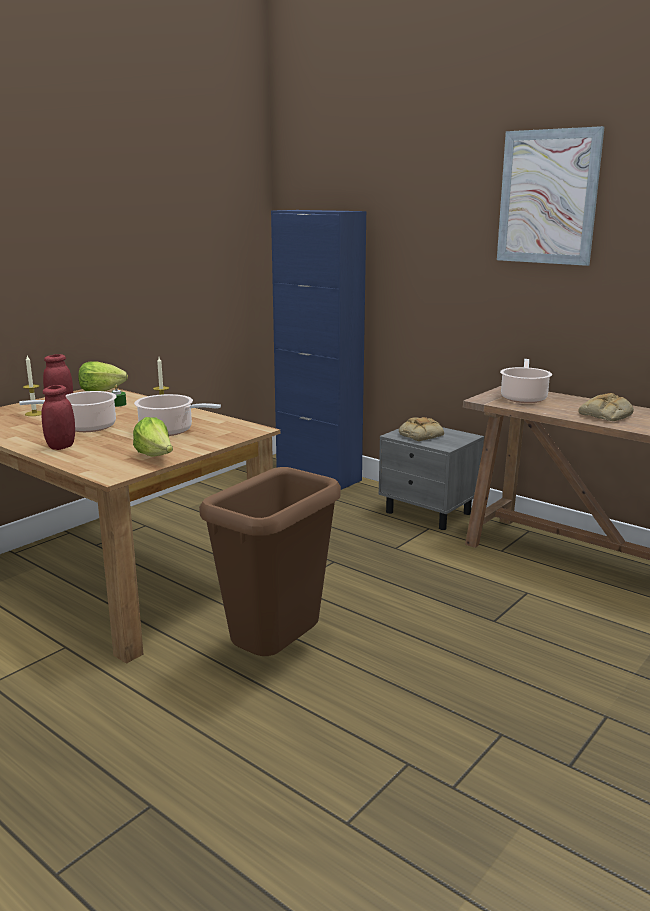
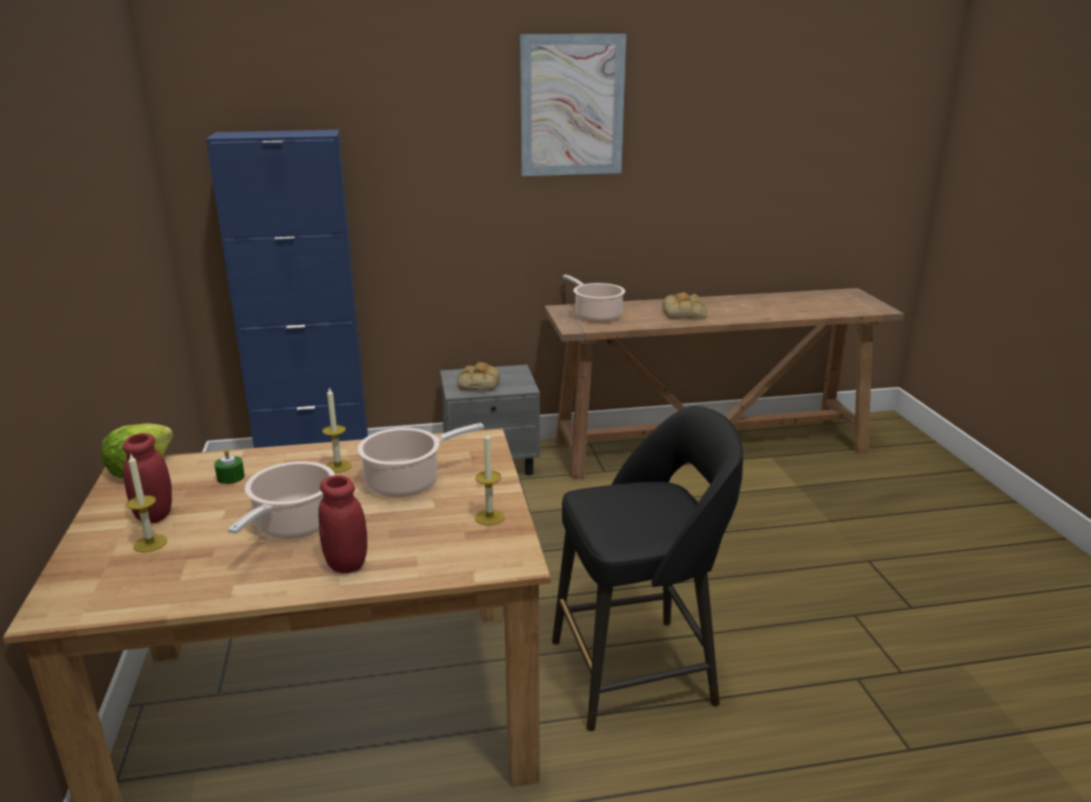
camera: 50 degrees left, 5 degrees up
(156, 457) = (489, 517): lettuce -> candle
(276, 656) = (637, 671): brown trash can -> black stool

